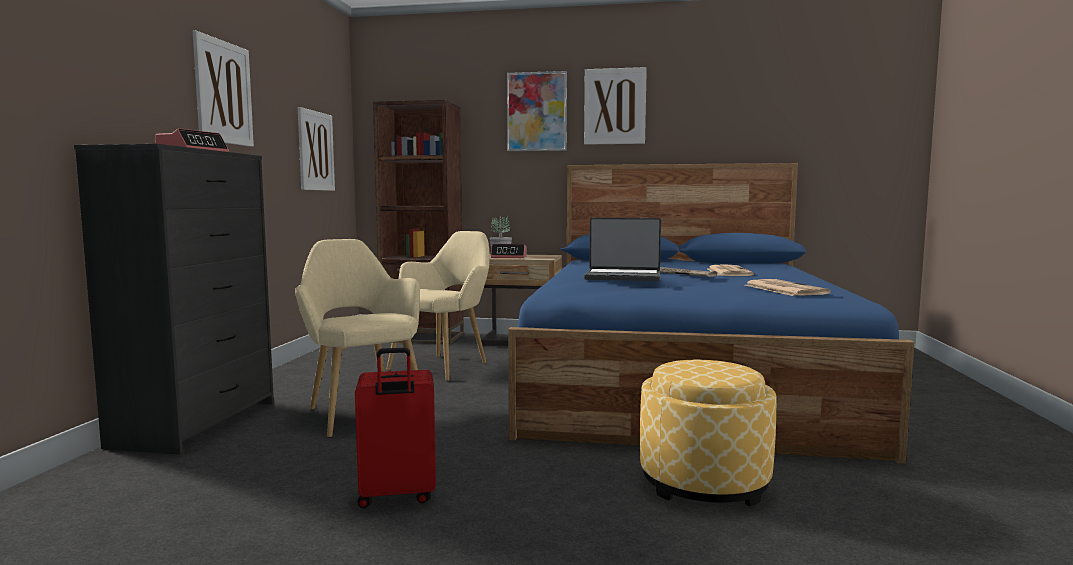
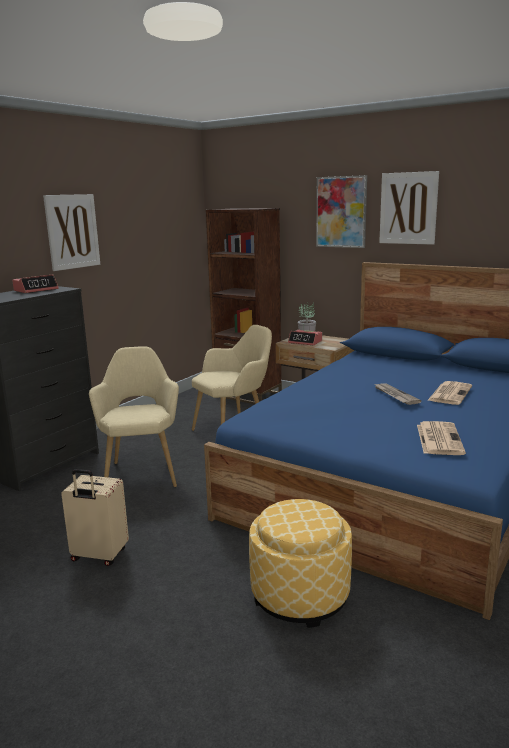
camera: 25 degrees right, 10 degrees up
(315, 151) = (164, 251): picture -> none
(397, 496) = (99, 556): red suitcase -> beige suitcase
(623, 277) = (321, 402): laptop -> none

